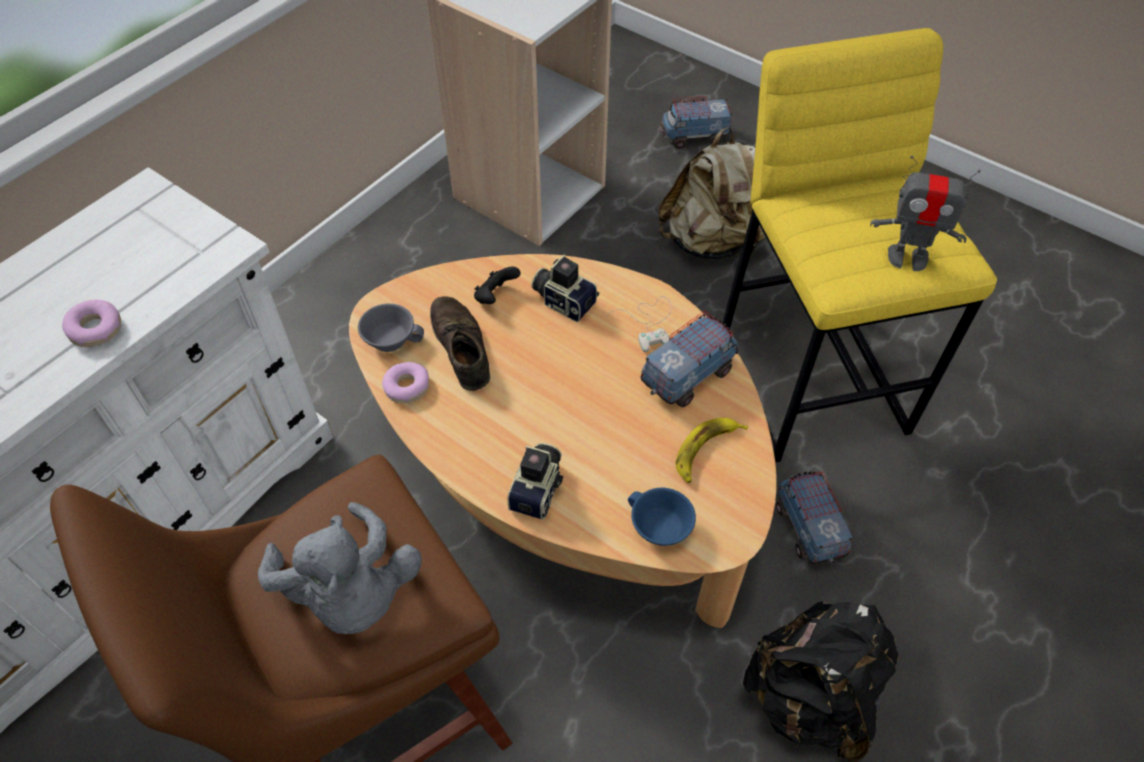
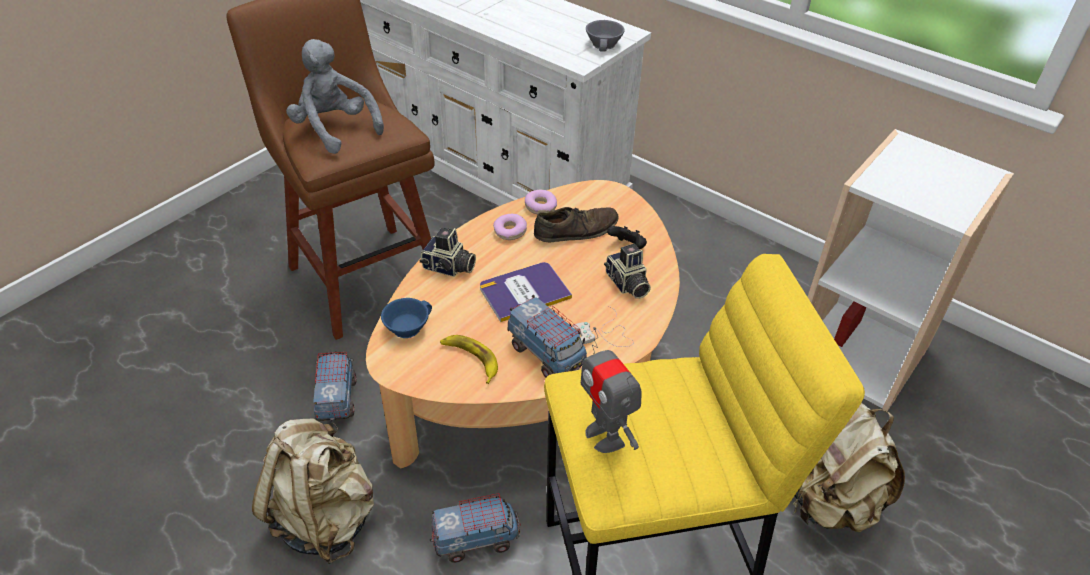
camera: 90 degrees right, 10 degrees down
(96, 329) = (515, 31): donut -> donut (510, 231)
(350, 593) = (334, 129): grey plush toy -> grey plush toy turned 75 degrees clockwise
(391, 338) = (584, 198): grey cup -> grey cup (605, 45)
(564, 300) = (626, 284): camera -> camera turned 120 degrees clockwise
(583, 401) = (524, 292): none -> book
(694, 137) = (1002, 500): toy truck -> toy truck (337, 399)
(812, 697) = (325, 518): black backpack -> beige backpack
(907, 257) = (605, 435): toy robot -> toy robot turned 45 degrees counterclockwise

